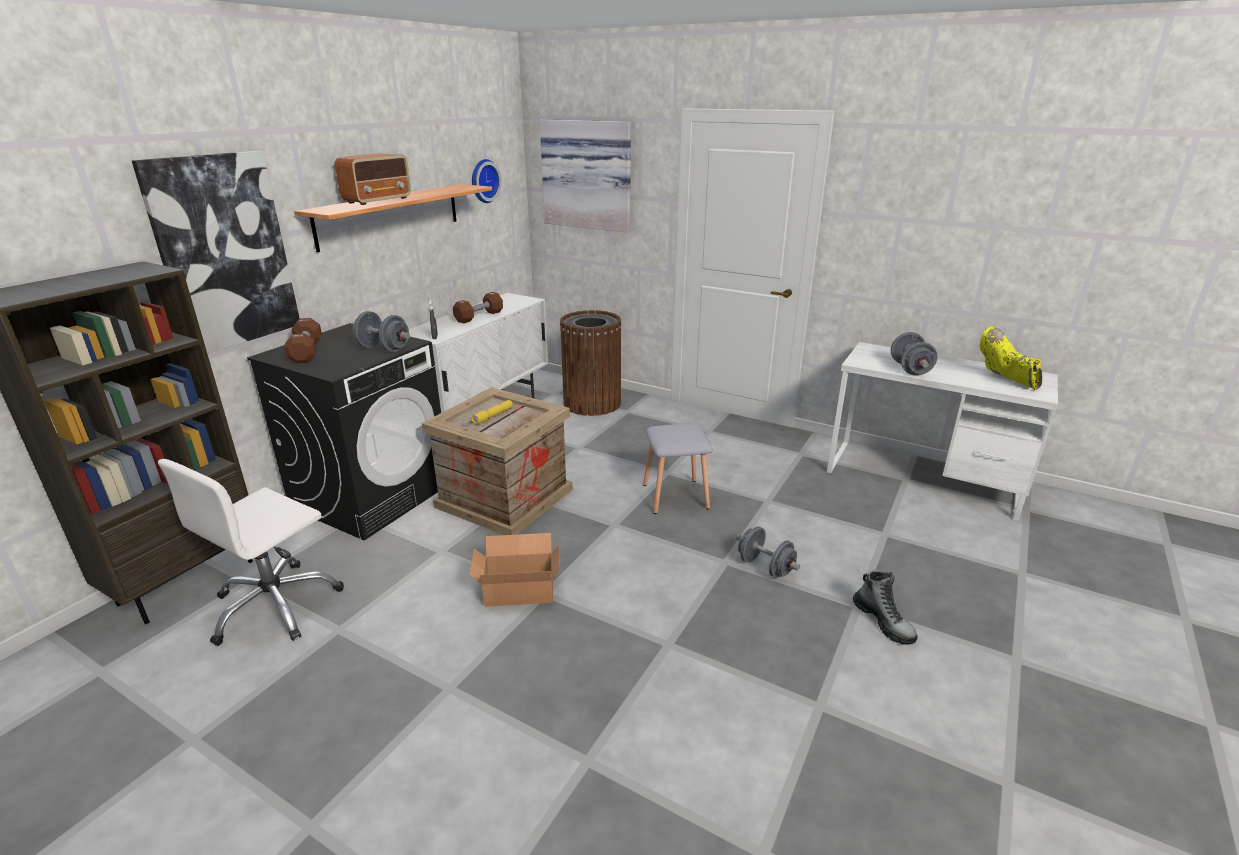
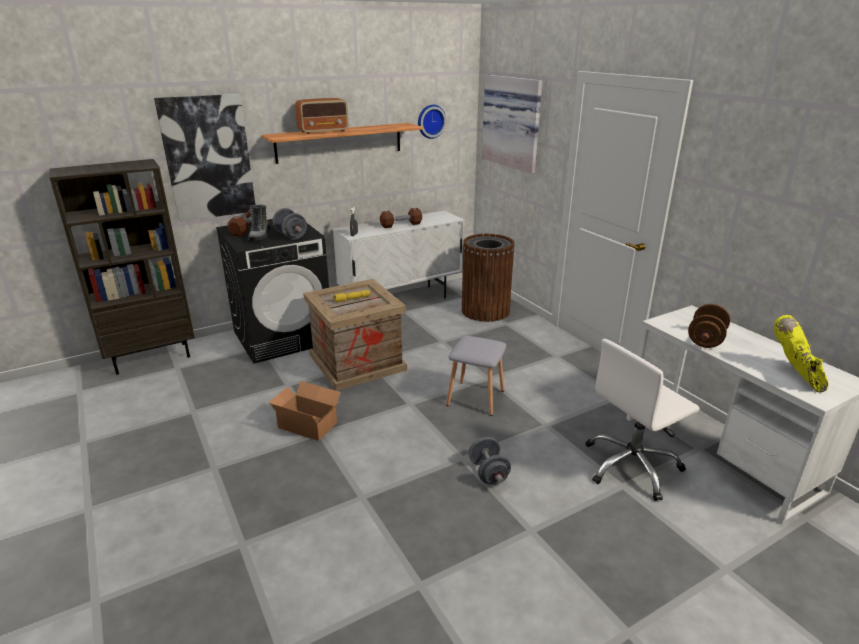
camera: 30 degrees right, 0 degrees up
(275, 605) = (177, 386): white office chair -> white office chair (631, 466)
(883, 622) = (539, 551): boot -> boot (260, 236)
(910, 369) = (705, 340): grey dumbbell -> brown dumbbell

